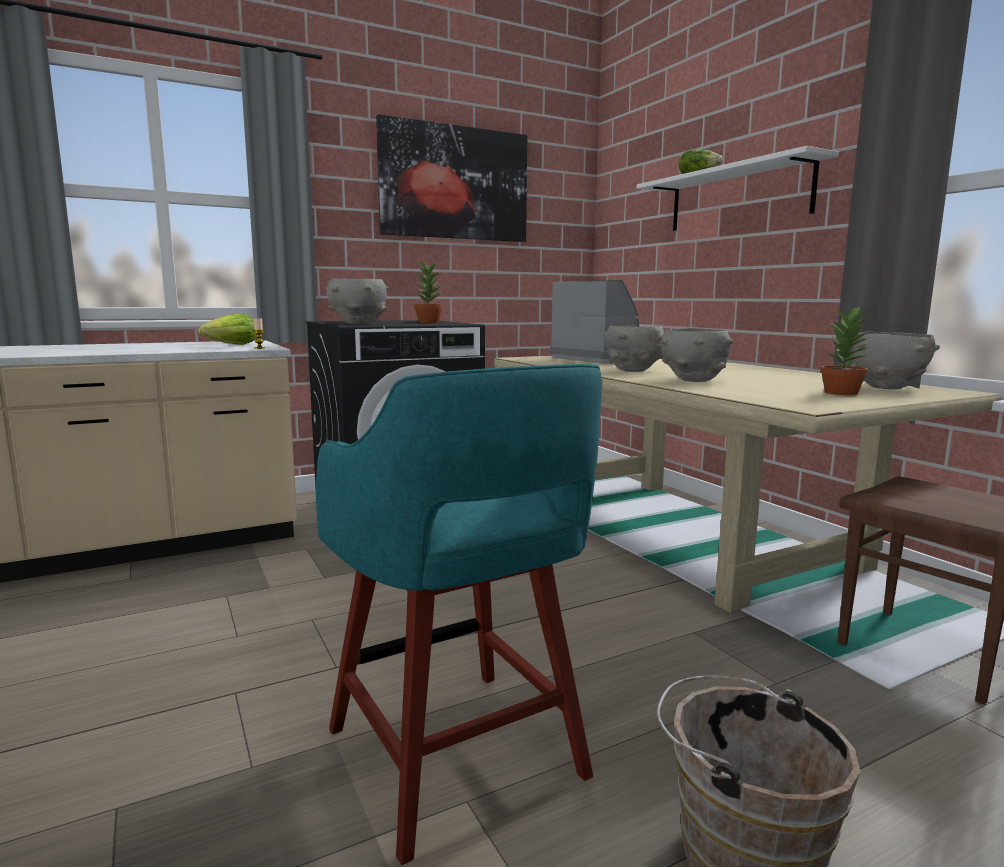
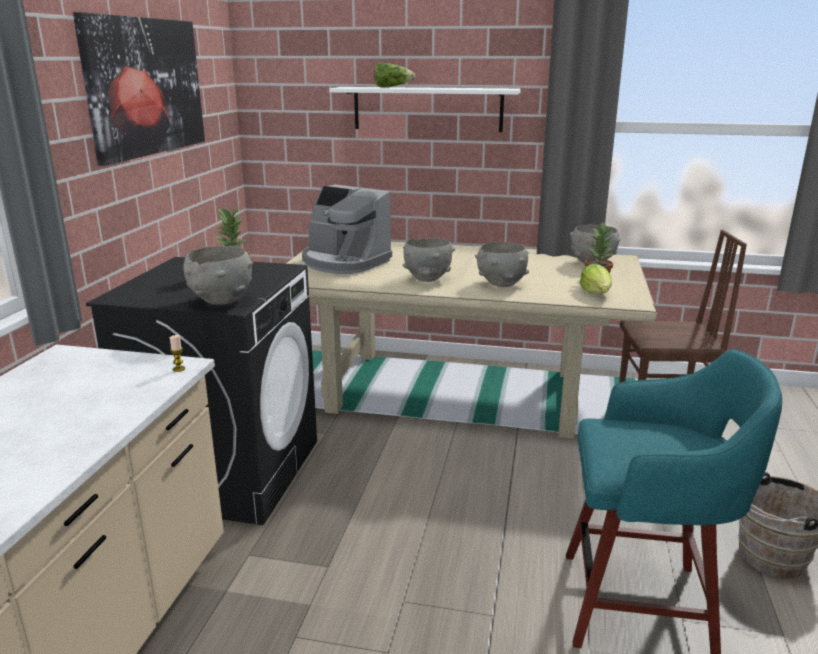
camera: 50 degrees left, 10 degrees up
(232, 345) = (104, 373): lettuce -> lettuce (596, 293)
(600, 359) = (344, 262): coffee machine -> coffee machine turned 150 degrees counterclockwise

